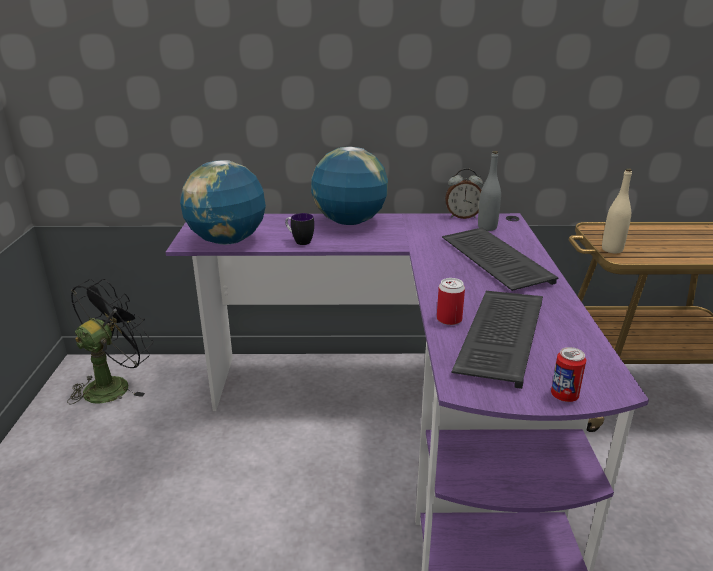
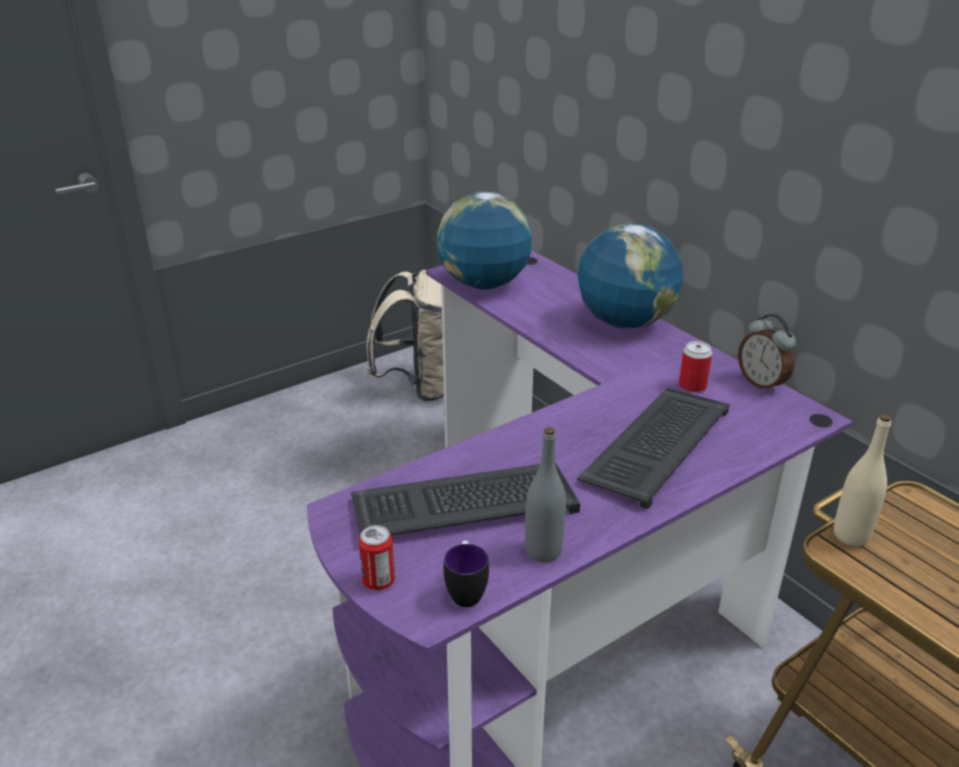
camera: 55 degrees right, 5 degrees up
(114, 385) = (419, 386): black fan -> beige backpack
(299, 241) = (535, 316): mug -> mug (466, 591)
(449, 319) = (465, 461): can -> can (692, 386)
(487, 227) = (754, 411): grey bottle -> grey bottle (543, 551)

